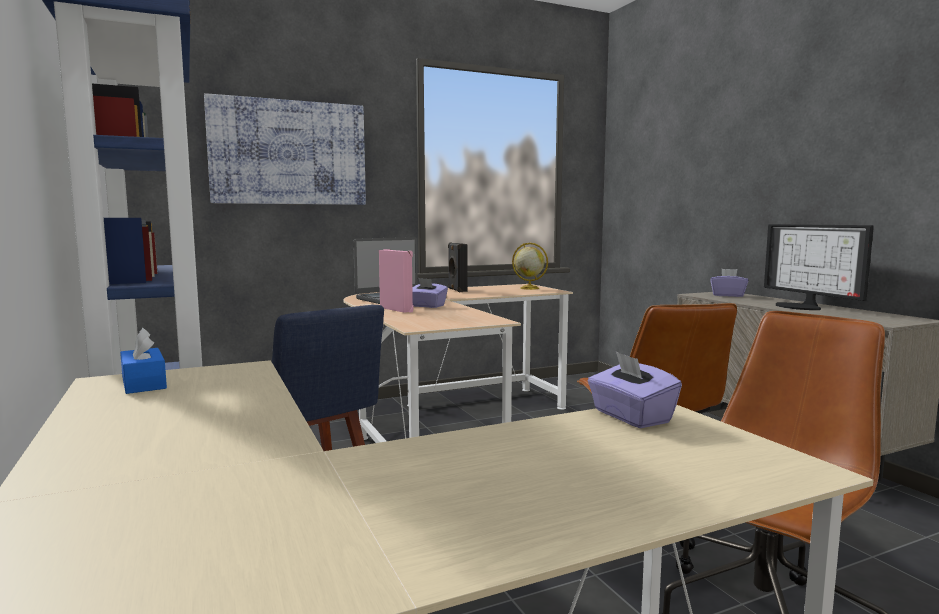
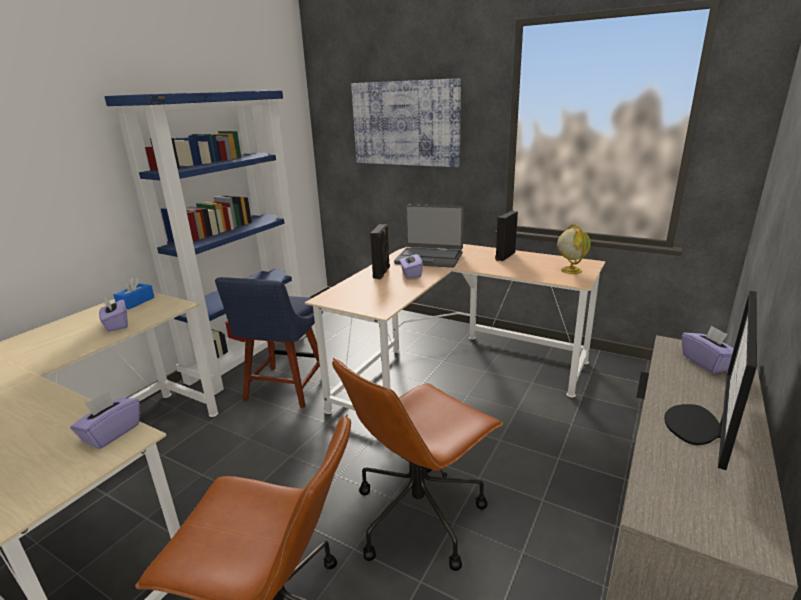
camera: 55 degrees right, 15 degrees up
(222, 398) = (116, 325): none -> purple tissue box
(397, 310) = (382, 273): pink speaker -> black speaker

